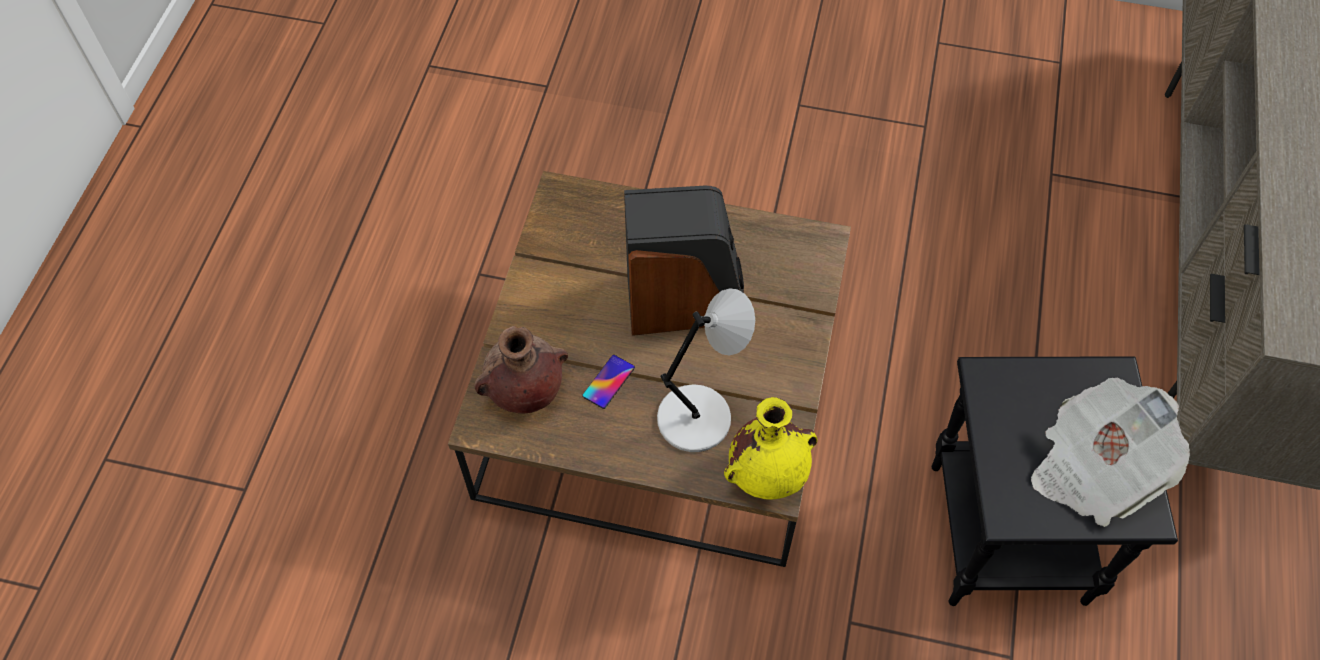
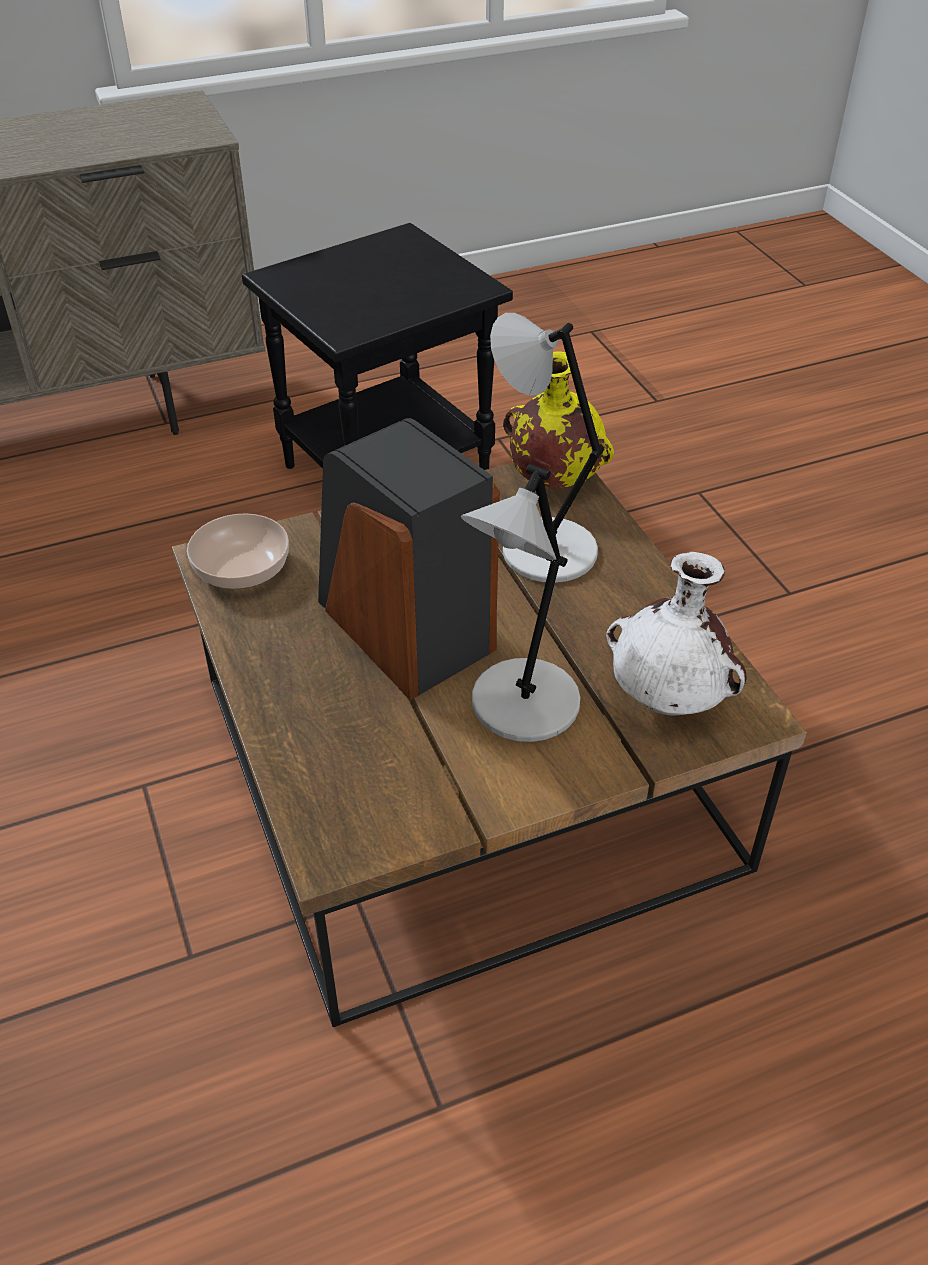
camera: 125 degrees left, 15 degrees down
(524, 392) = (668, 701): brown vase -> white vase
(580, 320) = (522, 706): none -> grey table lamp
(608, 382) = (576, 637): phone -> none
(801, 249) = (240, 569): none -> bowl
(1095, 467) = (383, 263): newspaper -> none

